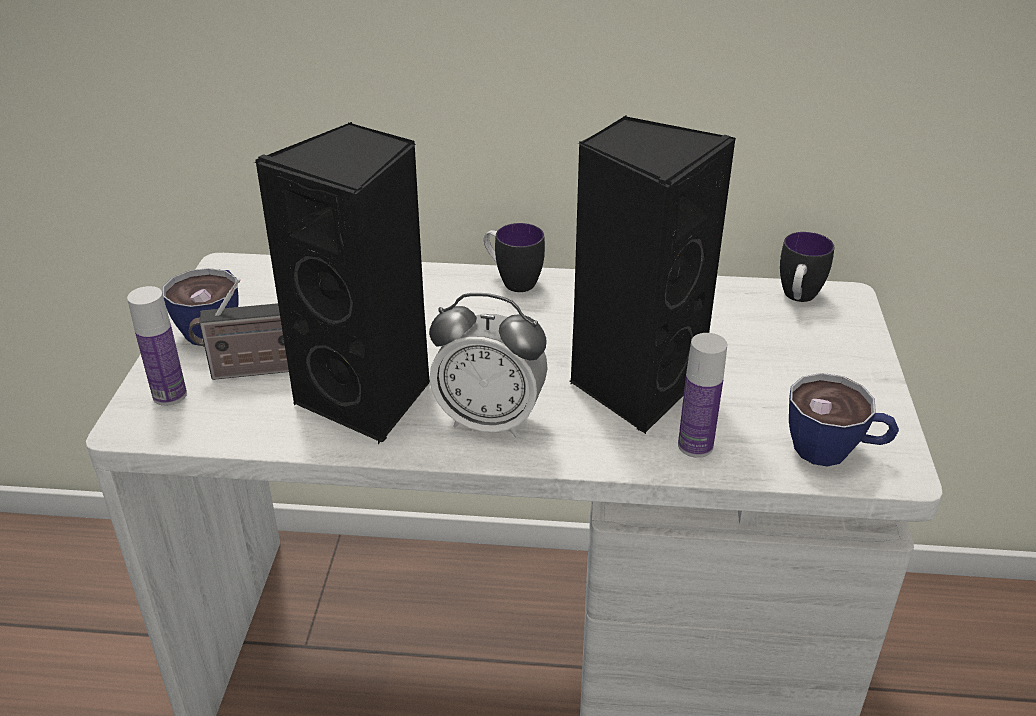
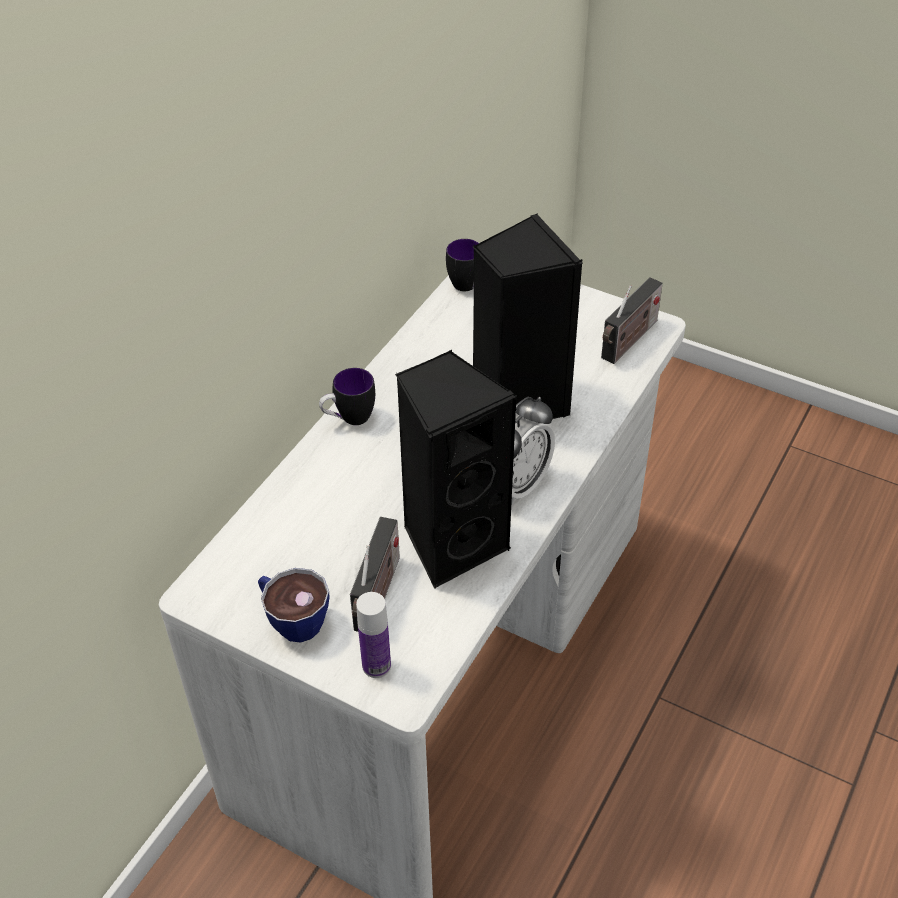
camera: 65 degrees left, 10 degrees up
(695, 446) = (593, 397): bottle -> none
(834, 451) = (628, 342): cup -> radio

